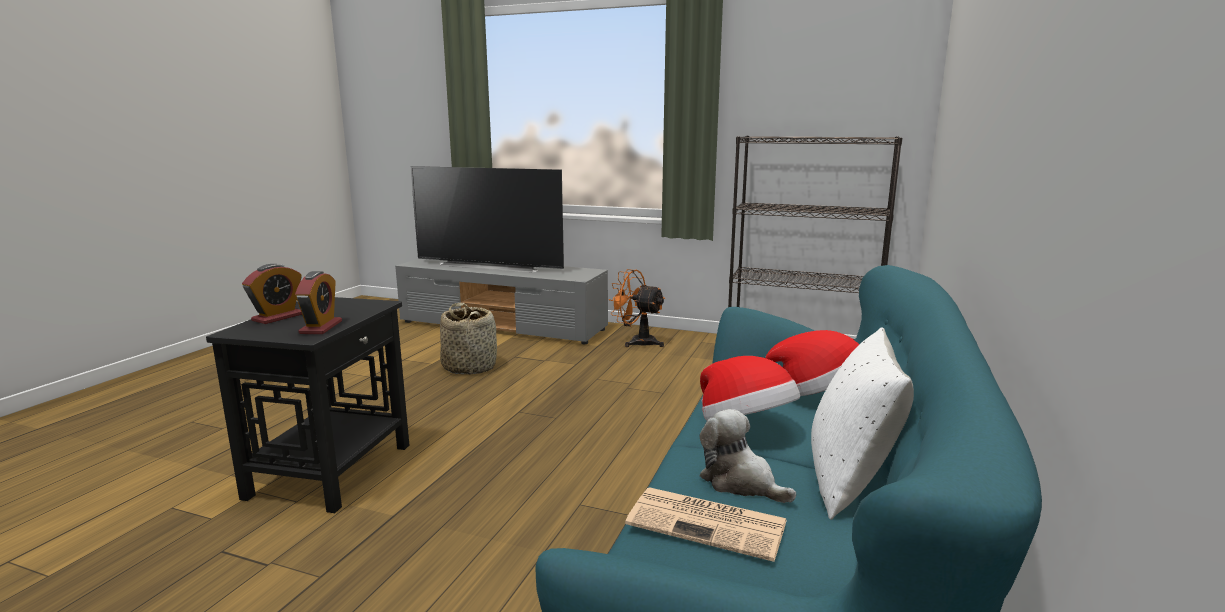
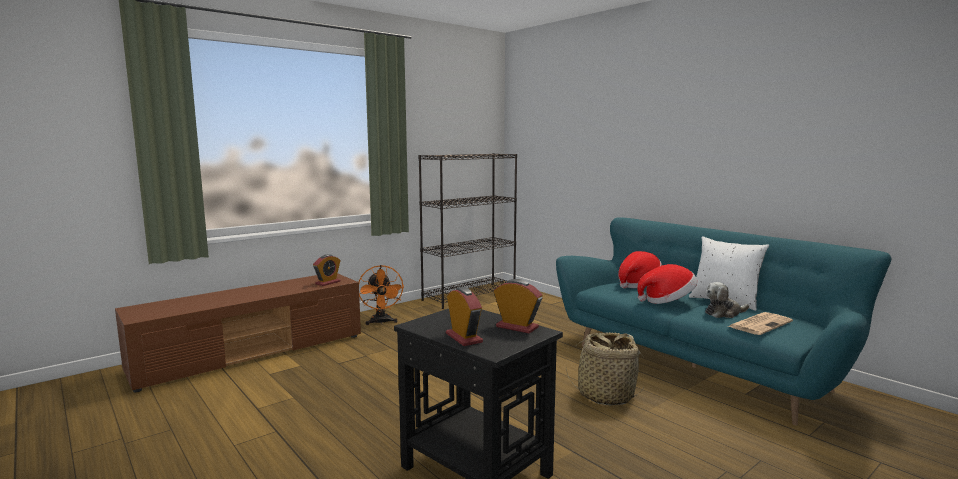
camera: 60 degrees left, 5 degrees down
(470, 367) = (332, 383): basket -> basket (605, 395)
(491, 266) = (233, 295): television -> none
(504, 326) = (253, 353): grey tv stand -> brown tv stand
(566, 275) = (328, 282): none -> alarm clock
(637, 342) = (381, 322): orange fan -> orange fan turned 75 degrees counterclockwise

